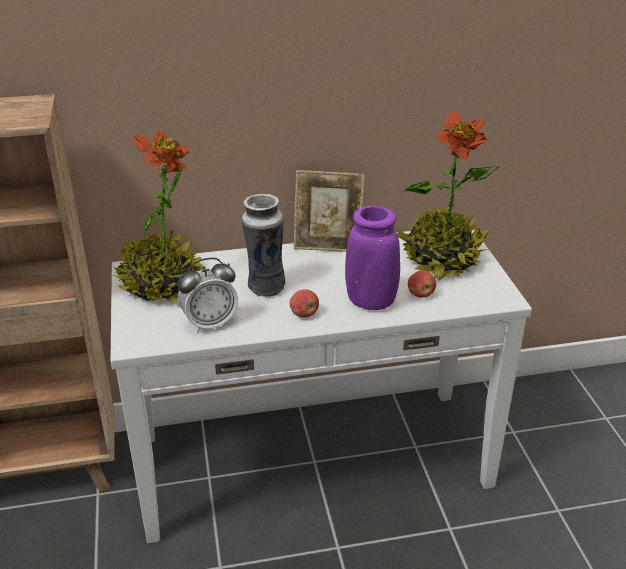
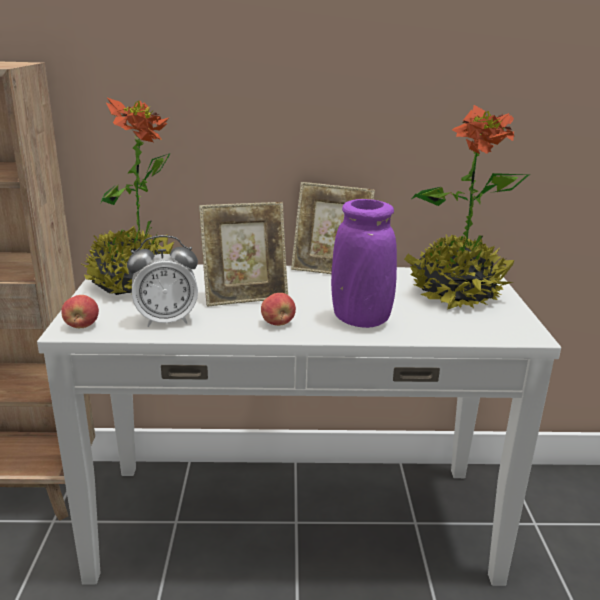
camera: 10 degrees right, 10 degrees down
(265, 287) = (245, 296): vase -> picture frame
(420, 294) = (423, 320): apple -> apple (82, 326)

